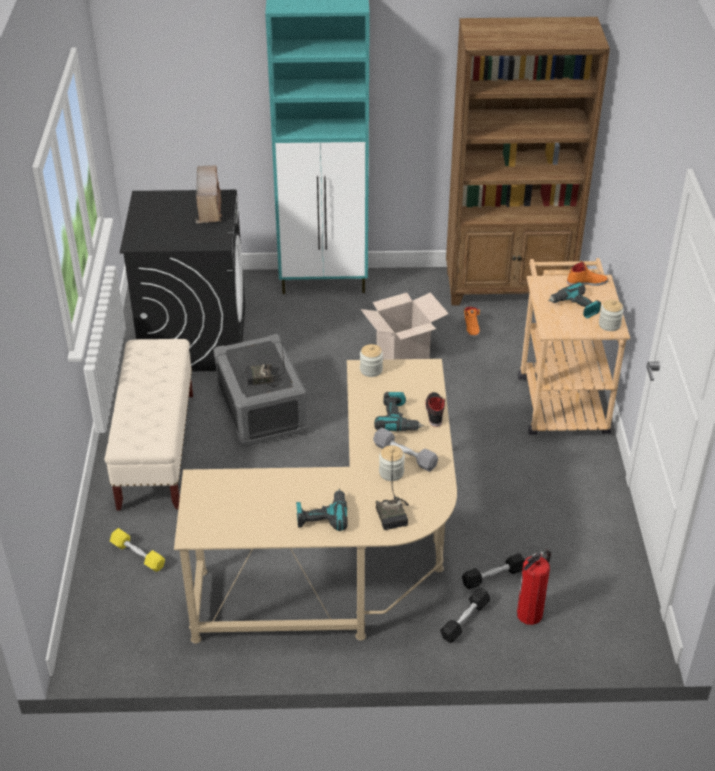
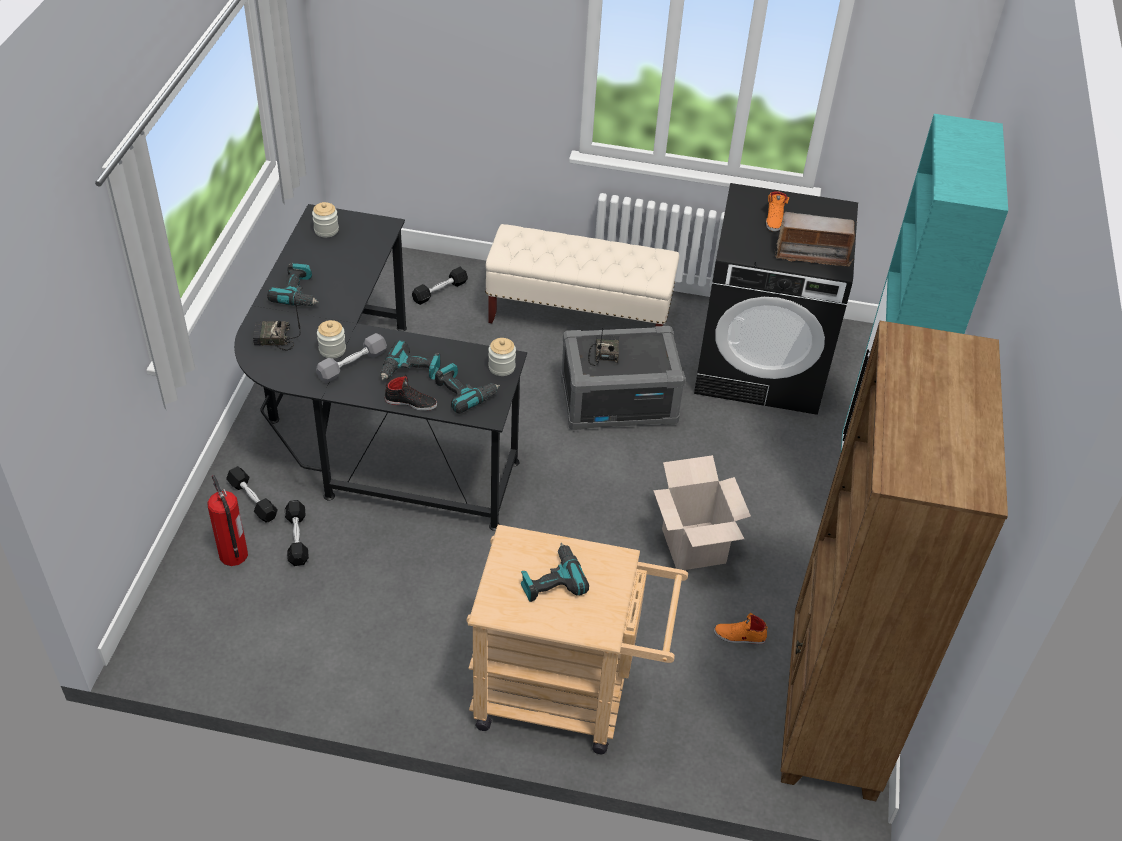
camera: 100 degrees right, 5 degrees up
(138, 555) = (440, 291): yellow dumbbell -> black dumbbell
(348, 562) = (368, 428): beige desk -> black desk
(409, 384) = (465, 392): none -> power drill
(586, 282) = (605, 613): orange shoe -> orange shoe (774, 219)
(609, 324) = (500, 606): jar -> jar (326, 230)

